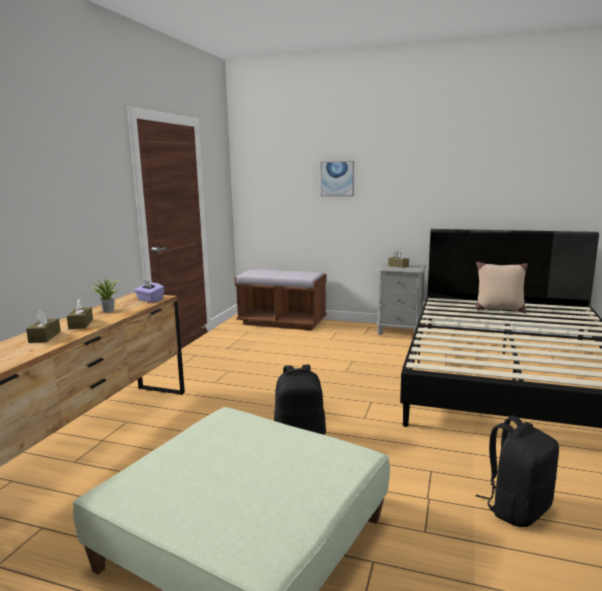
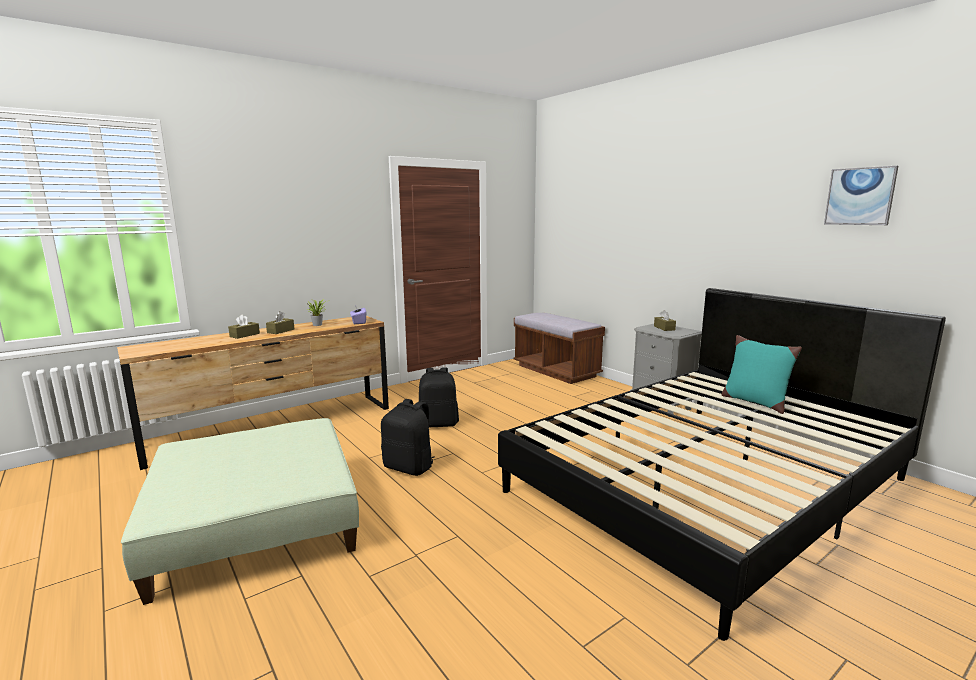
camera: 35 degrees right, 0 degrees up
(337, 178) = (621, 222): picture -> picture (860, 196)
(498, 309) = (754, 402): beige pillow -> turquoise pillow
(517, 508) = (472, 600): black backpack -> black backpack (438, 423)

